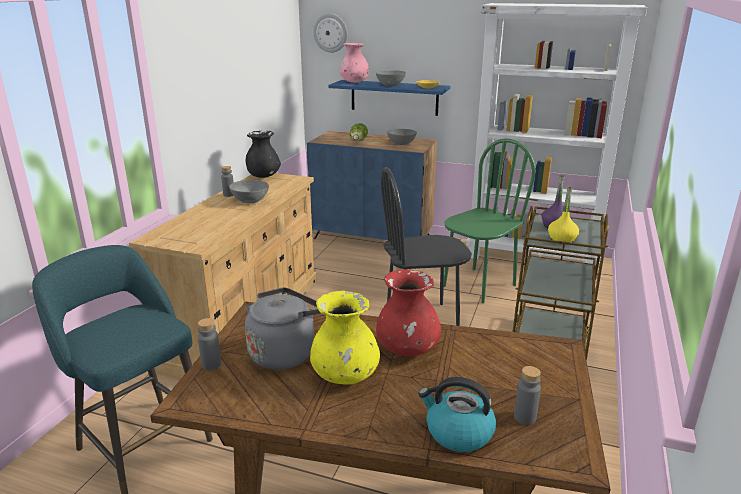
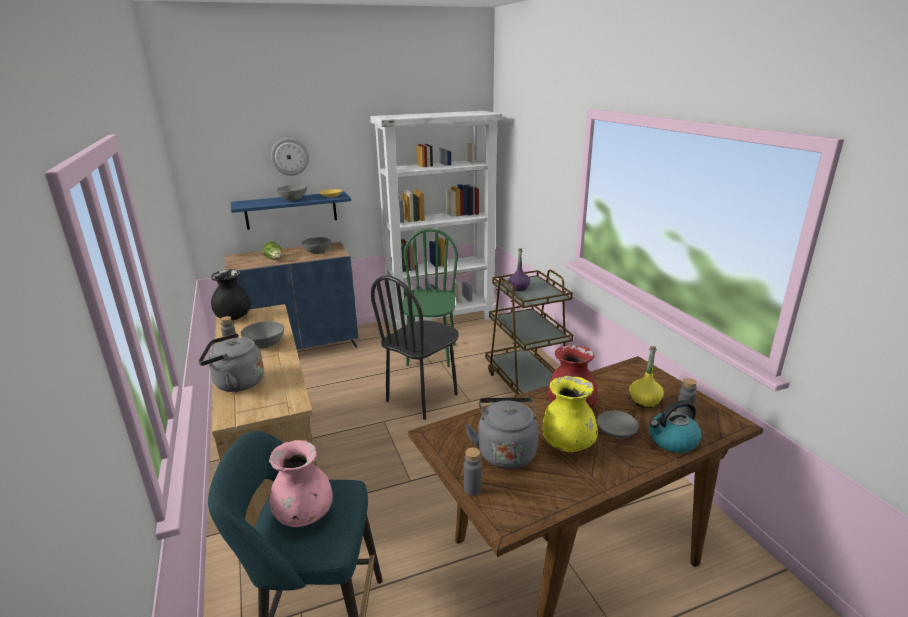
camera: 40 degrees left, 0 degrees up
(190, 219) = (236, 383): none -> grey kettle
(330, 33) = (209, 156): wall clock -> wall clock (290, 156)
(354, 82) = (252, 202): pink vase -> pink vase (304, 515)
(413, 391) = (616, 431): none -> grey bowl
(561, 240) = (537, 296): yellow bottle -> yellow bottle (644, 401)

